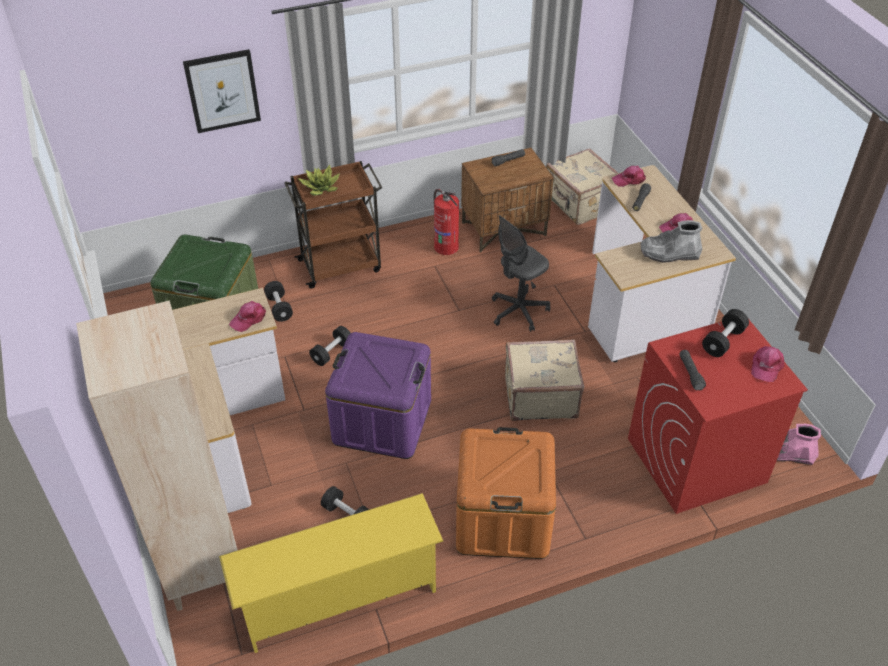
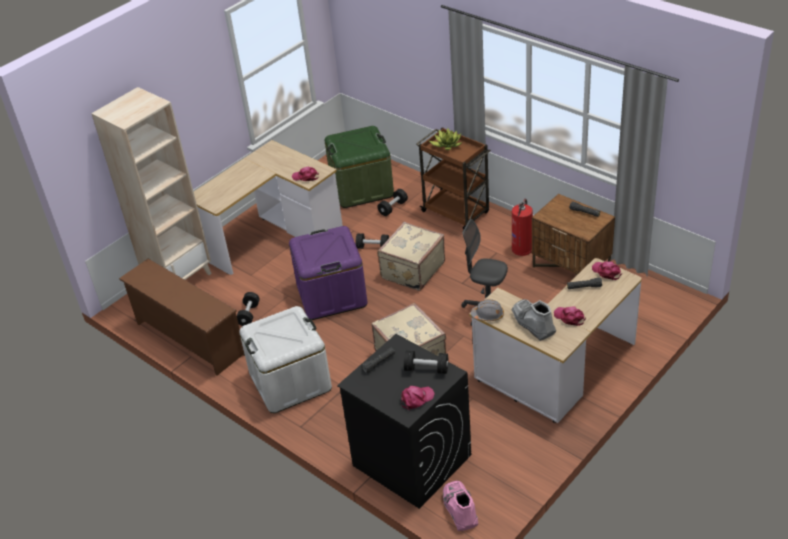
camera: 65 degrees right, 5 degrees down
(222, 91) = (419, 45): picture -> none
(339, 599) = (188, 339): yellow shoe rack -> brown shoe rack
(503, 519) = (290, 381): orange storage box -> white storage box
(580, 203) = (646, 293): beige suitcase -> beige suitcase (411, 270)
(634, 277) = (488, 315): none -> grey hard hat
(695, 461) = (411, 460): red washing machine -> black washing machine
(766, 366) = (416, 399): pink cap -> pink cap turned 150 degrees clockwise

